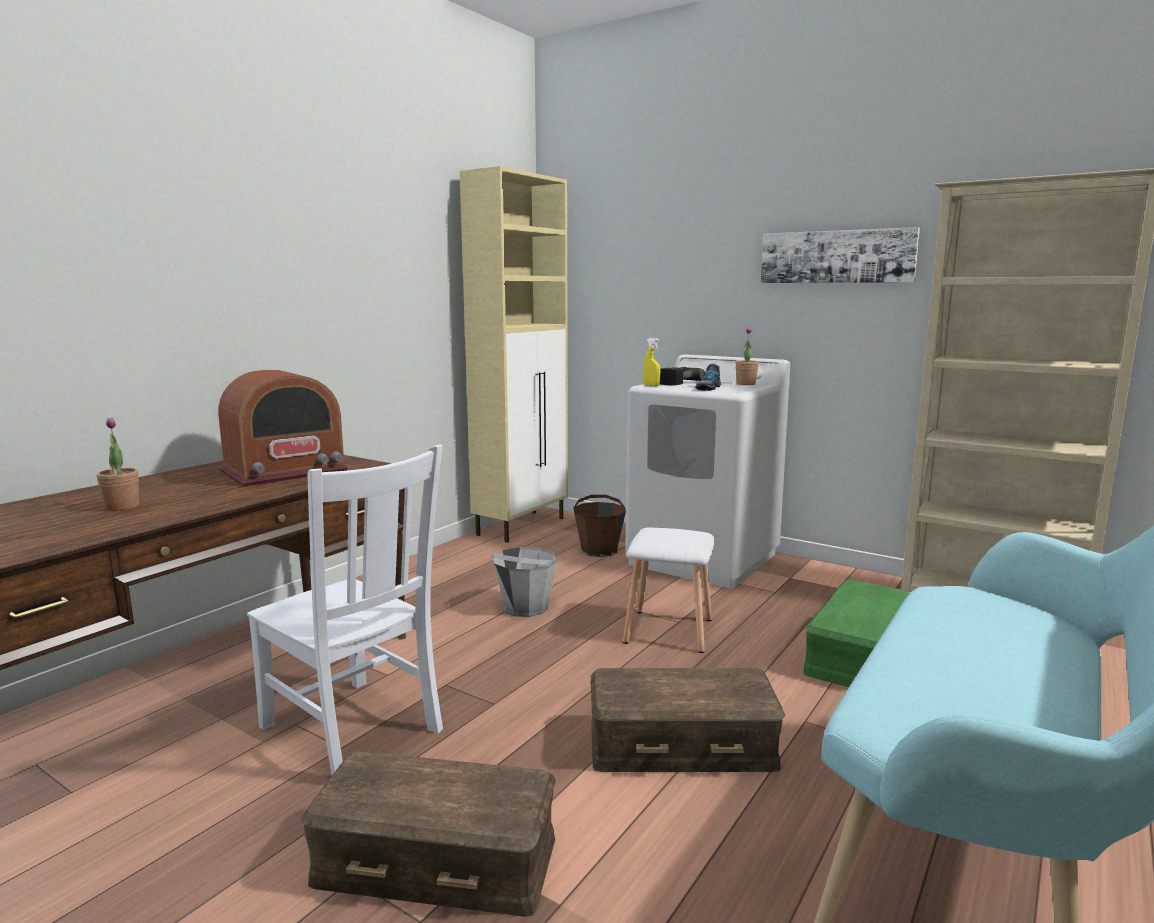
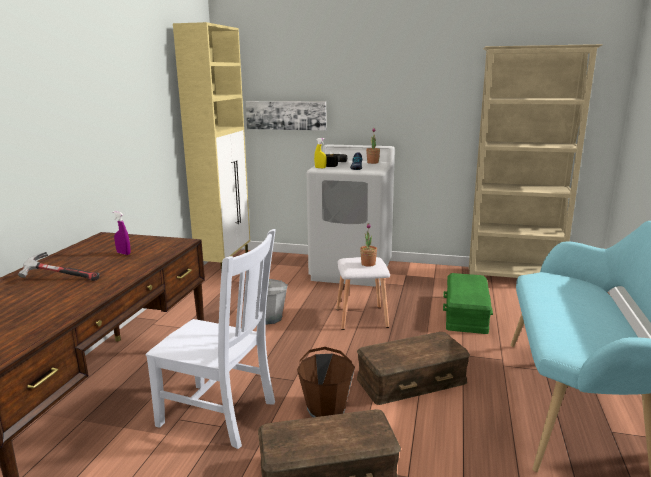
camera: 20 degrees left, 5 degrees up
(122, 506) = (41, 296): potted plant -> potted plant (368, 264)
(173, 490) = (60, 278): none -> hammer
(285, 471) = (123, 253): radio -> purple spray bottle
(599, 550) = (286, 274): brown bucket -> brown bucket (326, 408)
(836, 257) = (419, 84): picture -> picture (286, 115)

